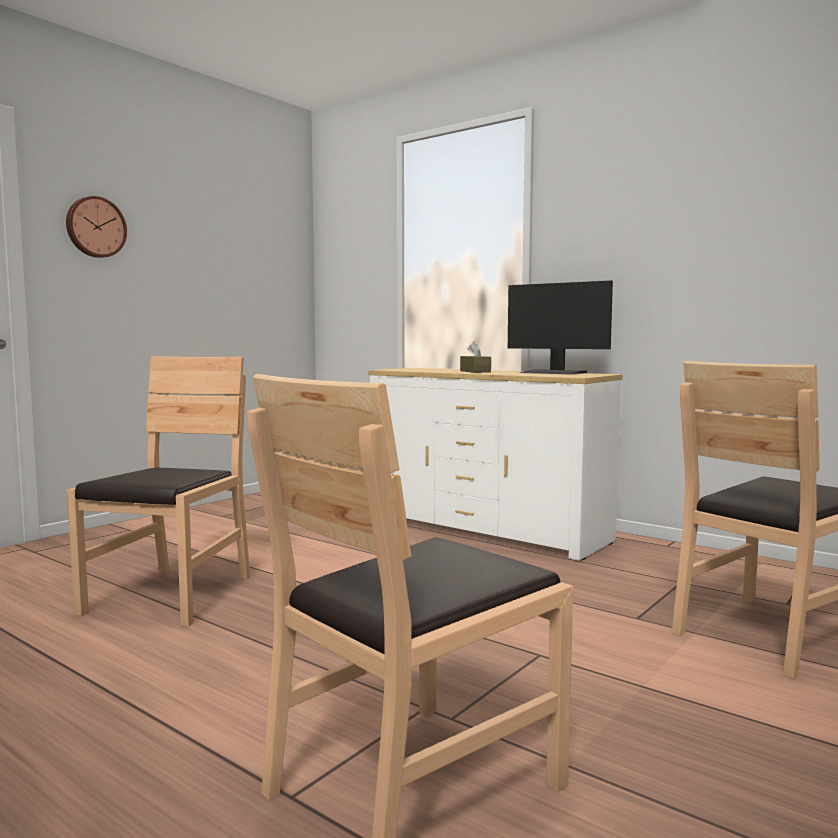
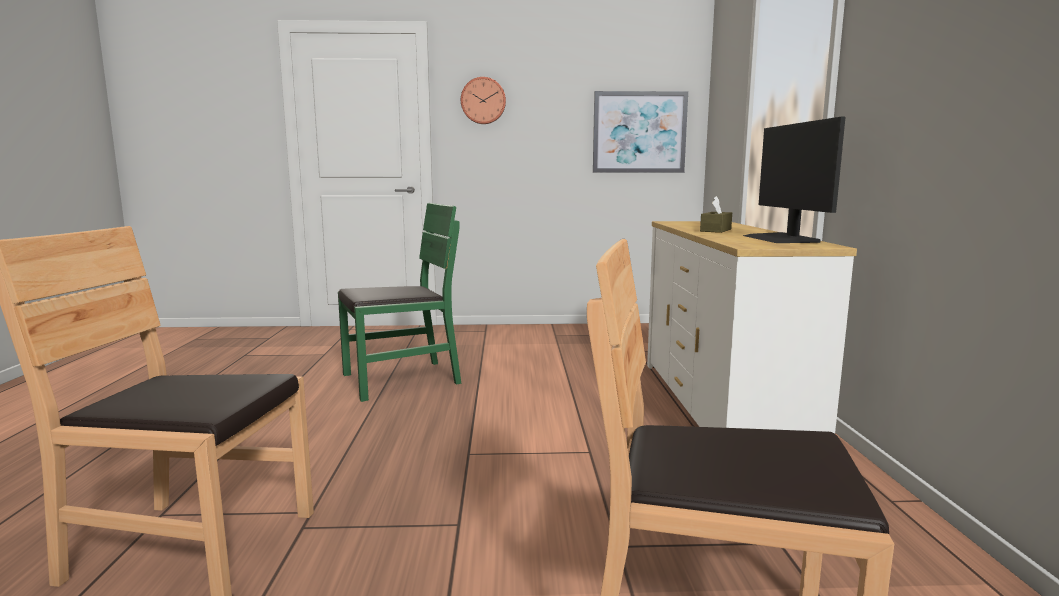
camera: 50 degrees right, 5 degrees up
(171, 595) = (400, 379): brown chair -> green chair
(261, 281) = (639, 132): none -> picture

